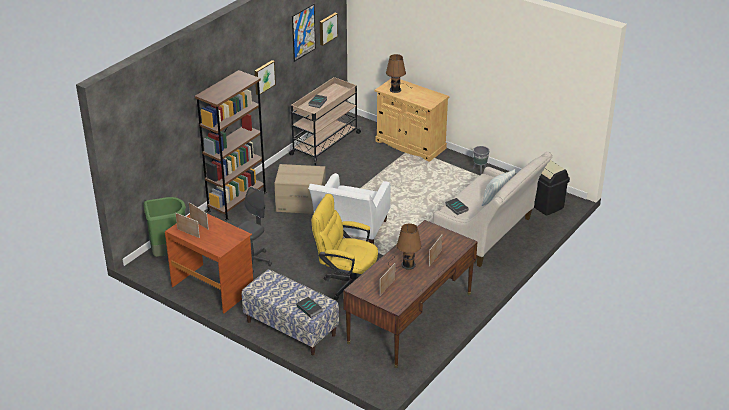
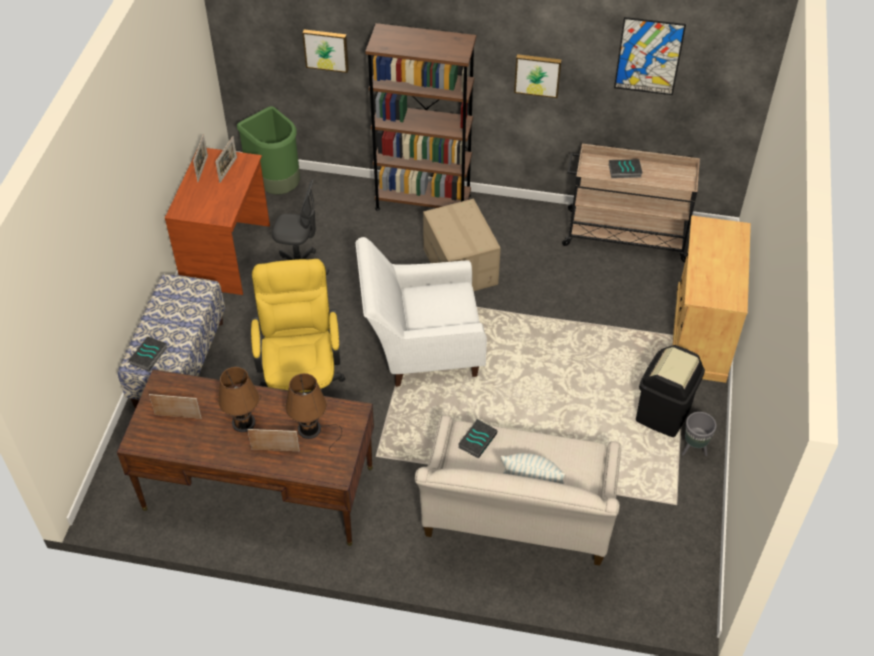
camera: 65 degrees right, 15 degrees up
(327, 28) = (714, 80): picture -> picture (326, 49)
(396, 89) = (713, 240): brown table lamp -> brown table lamp (312, 430)
(546, 205) = (655, 579): black trash can -> black trash can (663, 414)

